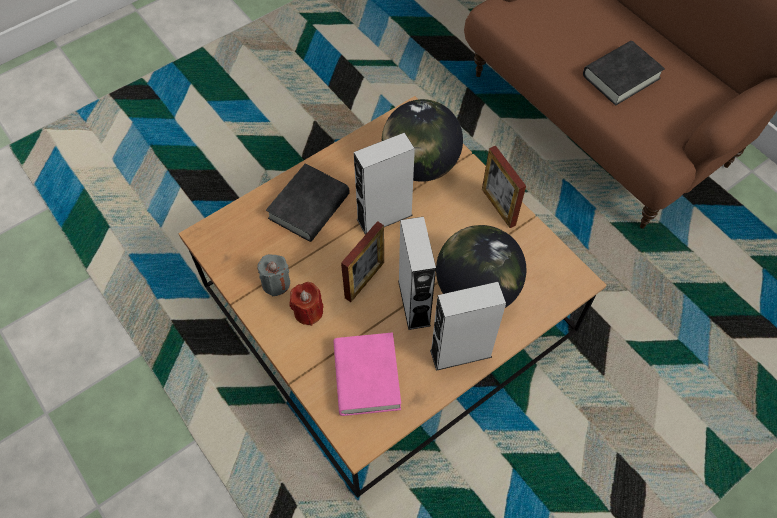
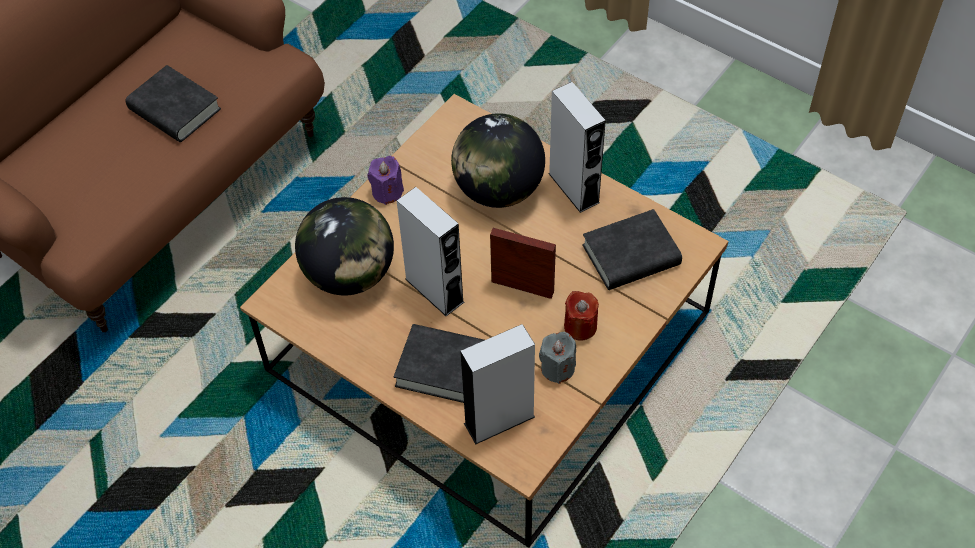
camera: 105 degrees left, 5 degrees down
(366, 377) = (631, 255): pink book -> black book
(414, 303) = (533, 237): grey speaker -> grey speaker (499, 420)
(498, 207) = (387, 192): picture frame -> purple candle

